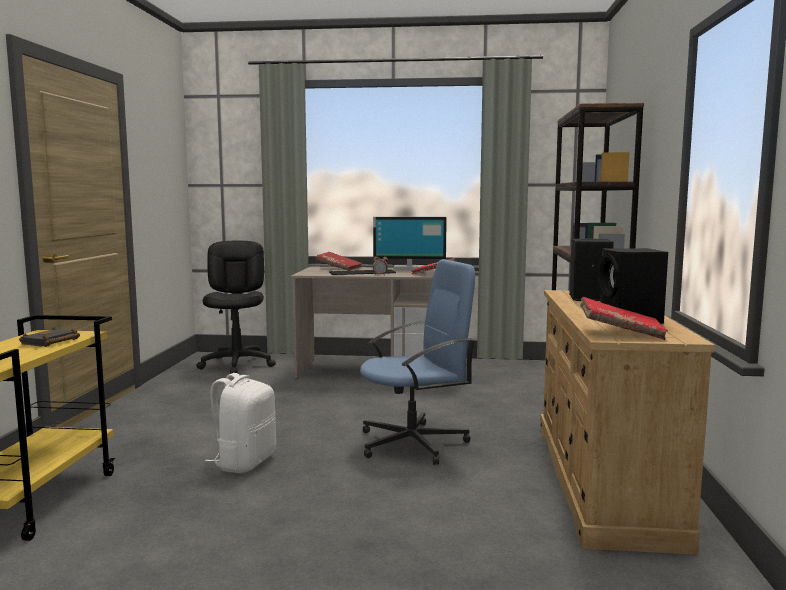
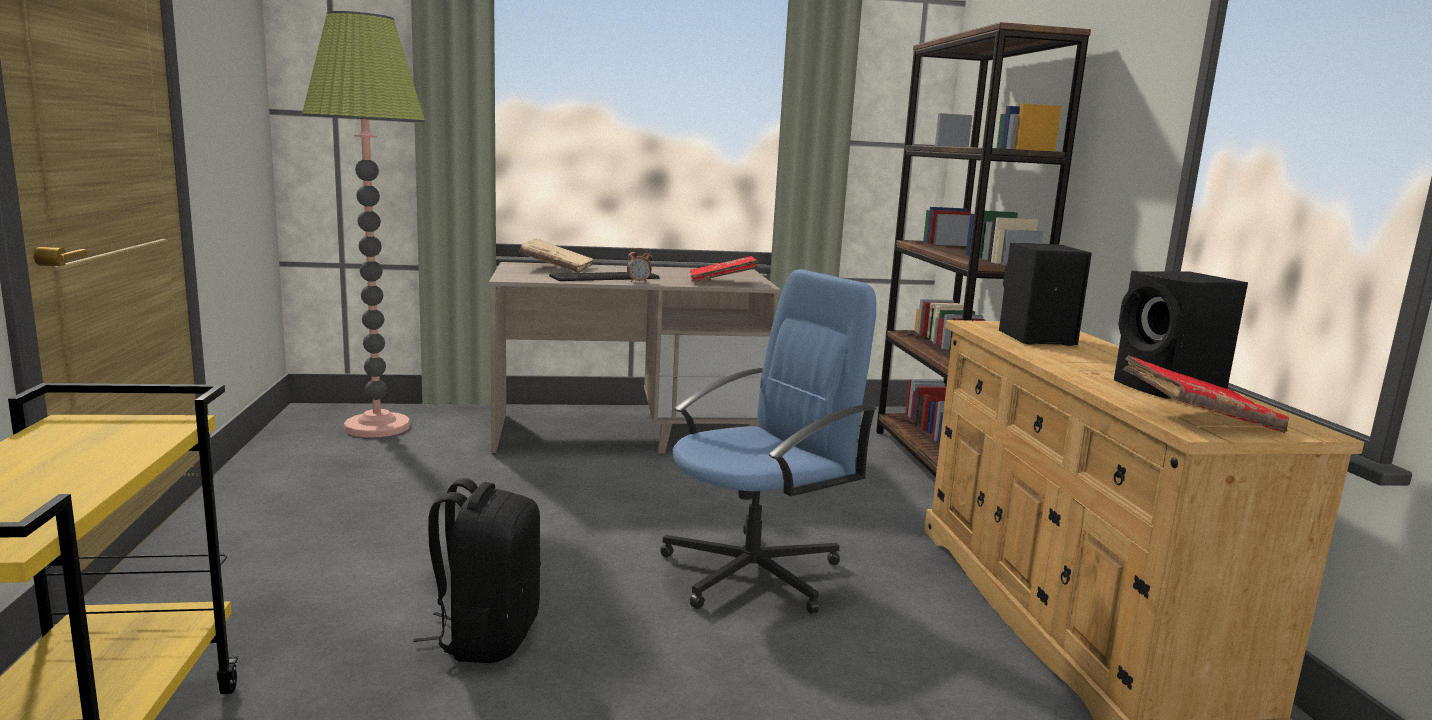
camera: 15 degrees left, 5 degrees up
(50, 342) = (107, 451): black book -> none
(237, 364) = (377, 427): black office chair -> floor lamp
(244, 462) = (486, 636): white backpack -> black backpack
(339, 268) = (556, 268): red book -> beige book
(409, 268) = (670, 269): monitor -> none

